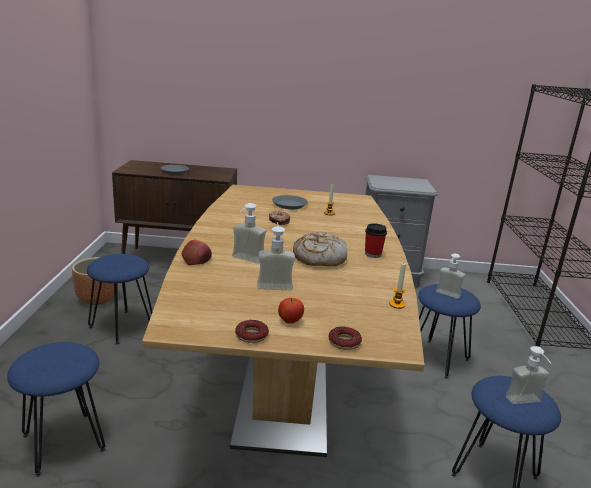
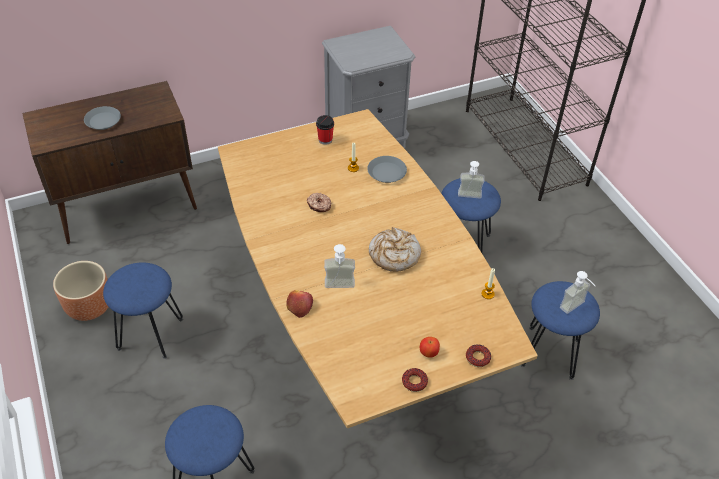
camera: 25 degrees left, 25 degrees up
(274, 284) = (385, 310): soap dispenser -> none
(289, 205) = (306, 167): grey plate -> grey plate (386, 172)
(373, 254) = (432, 227): cup -> cup (325, 140)

